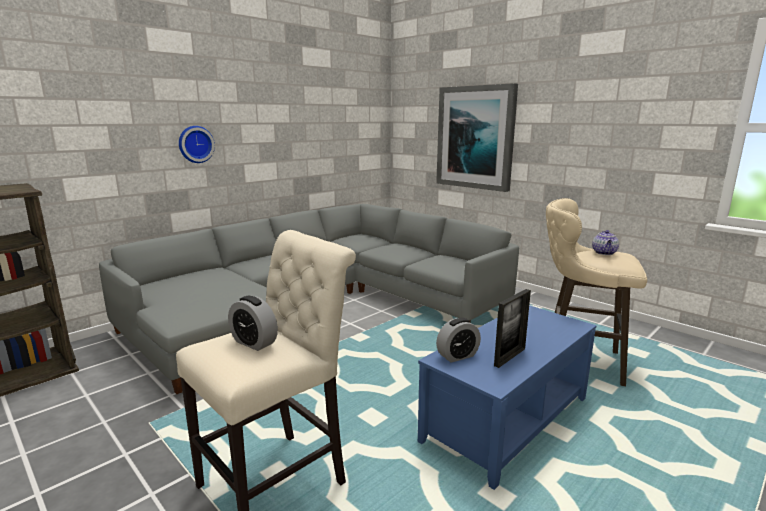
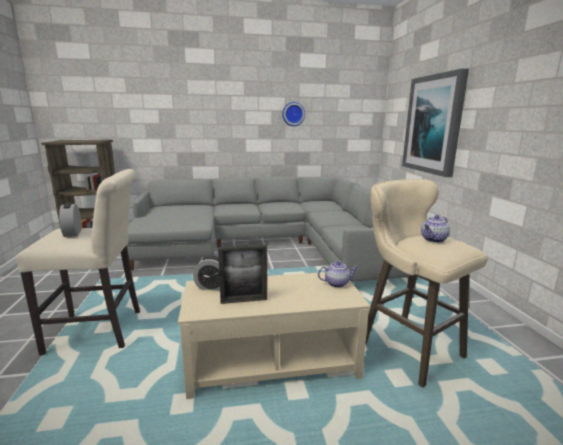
camera: 35 degrees right, 0 degrees up
(195, 144) = (211, 123): wall clock -> wall clock (293, 114)
(507, 419) = (272, 362): blue coffee table -> beige coffee table
(542, 315) = (337, 283): none -> teapot

